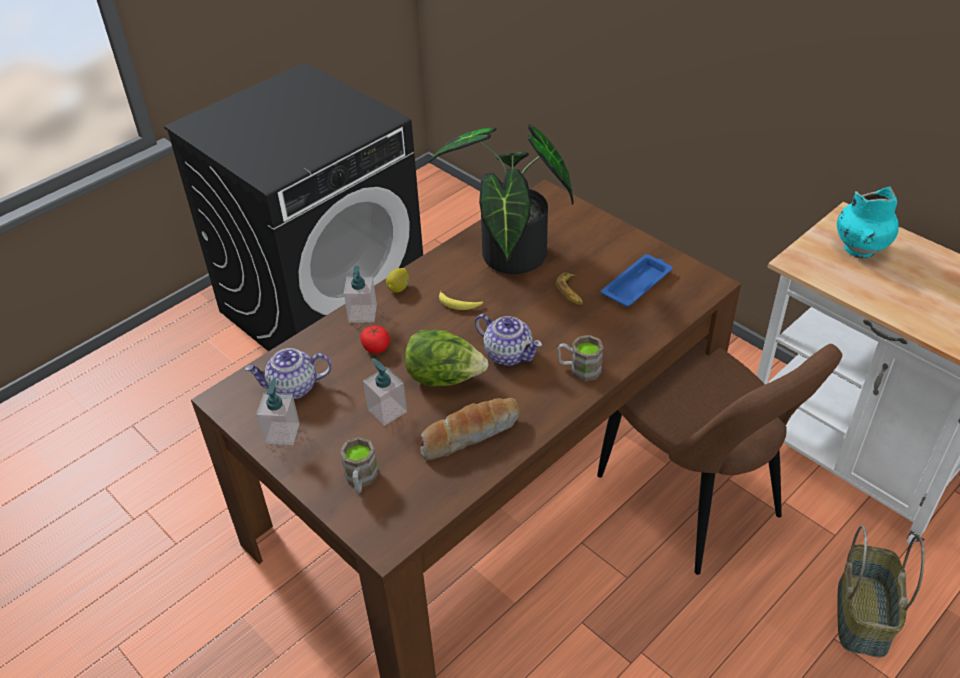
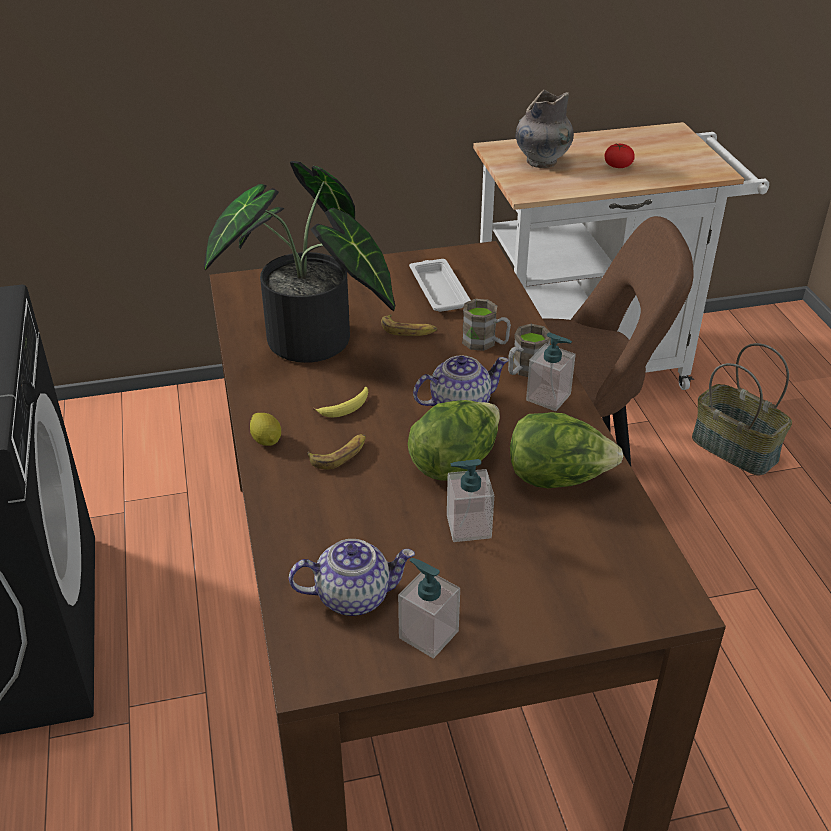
camera: 60 degrees left, 5 degrees down
(293, 388) = (354, 595): teapot -> teapot turned 120 degrees counterclockwise
(360, 480) = (565, 590): brown mug -> brown mug (485, 343)
(362, 314) = (280, 486): soap dispenser -> soap dispenser (548, 397)
(376, 347) = (351, 496): tomato -> tomato (618, 166)
(410, 324) = (339, 455): none -> banana
(469, 434) = (558, 478): bread -> lettuce
(637, 284) = (439, 290): blue tray -> white tray
(860, 249) = (541, 162): turquoise vase -> grey vase

